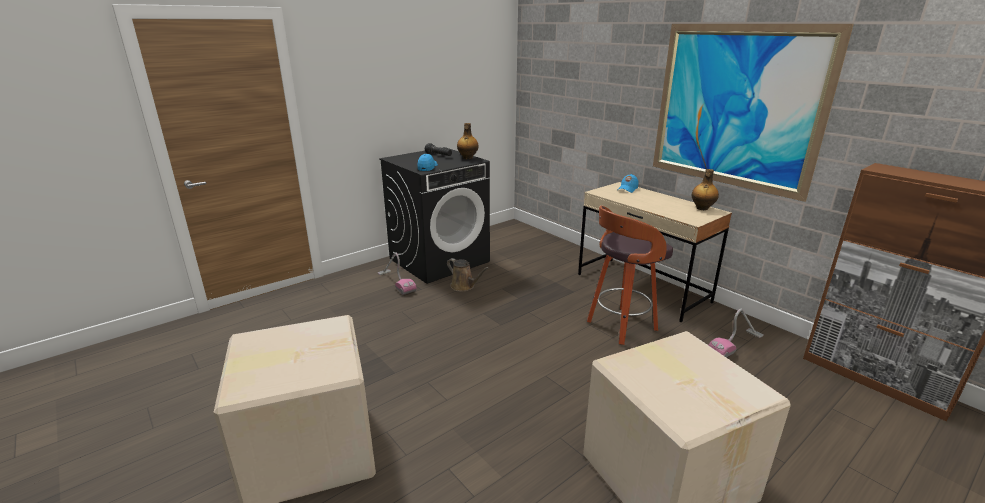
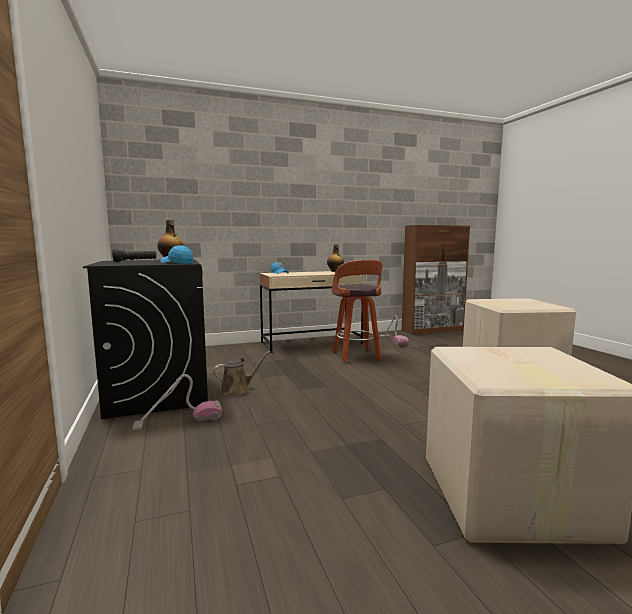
camera: 70 degrees left, 15 degrees down
(735, 107) = (334, 205): picture -> none

